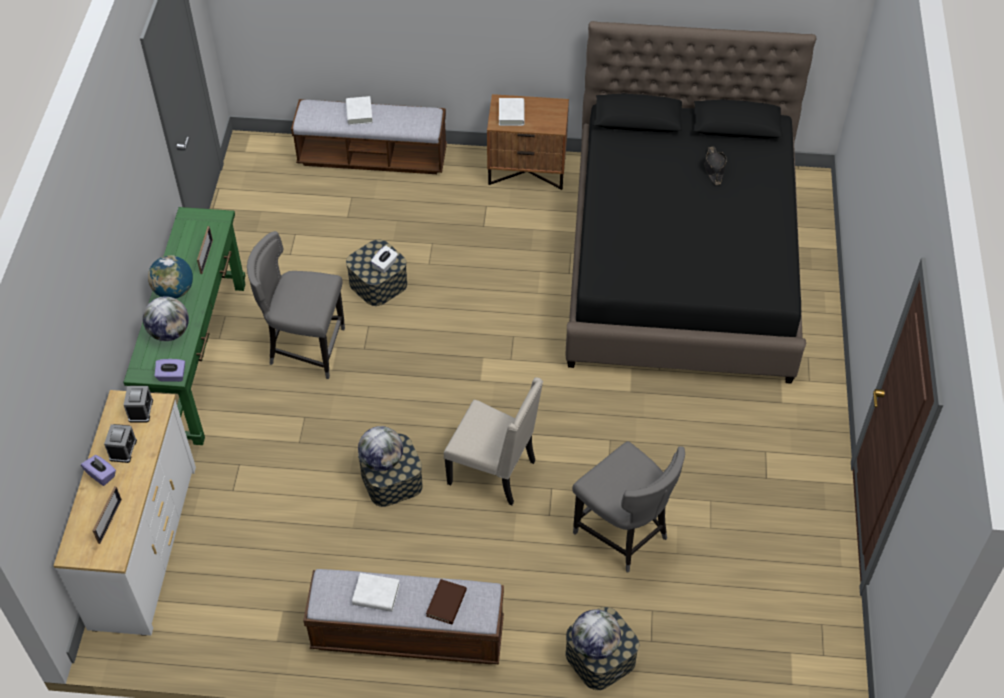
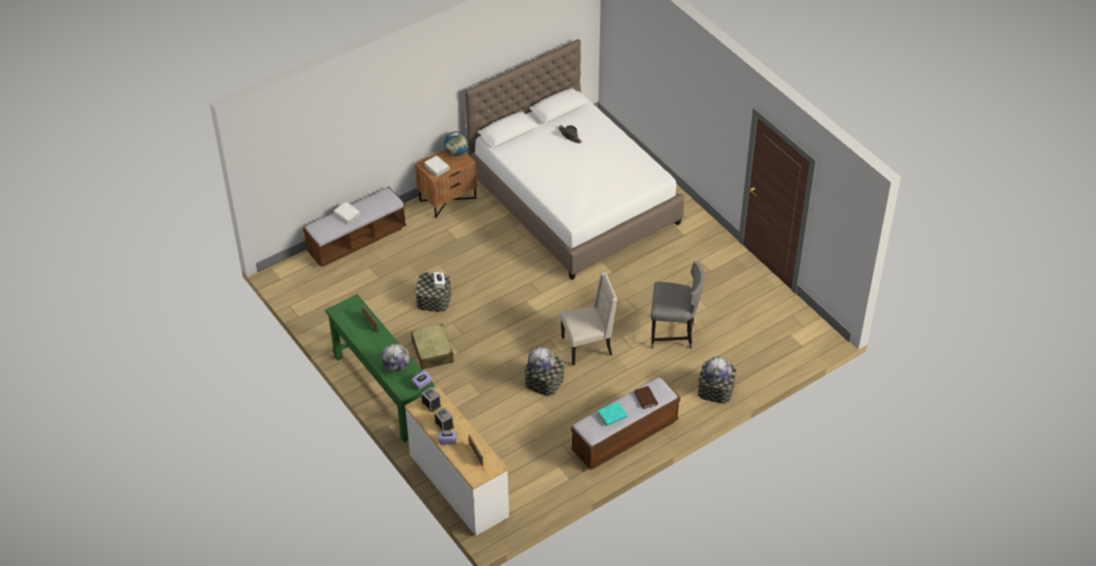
camera: 40 degrees left, 5 degrees down
(174, 291) = (374, 348): globe -> globe (456, 152)
(305, 348) = (432, 351): grey chair -> beige suitcase
(376, 595) = (612, 415): white book -> turquoise book
(681, 263) = (574, 199): black bed -> white bed

